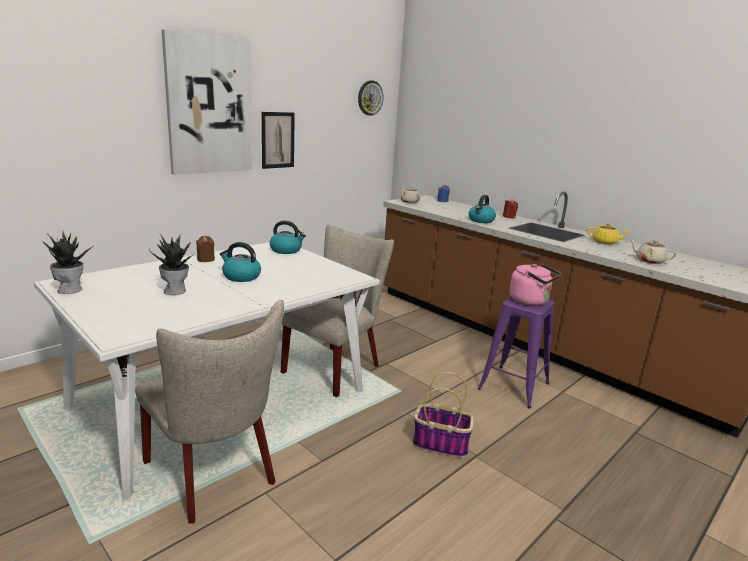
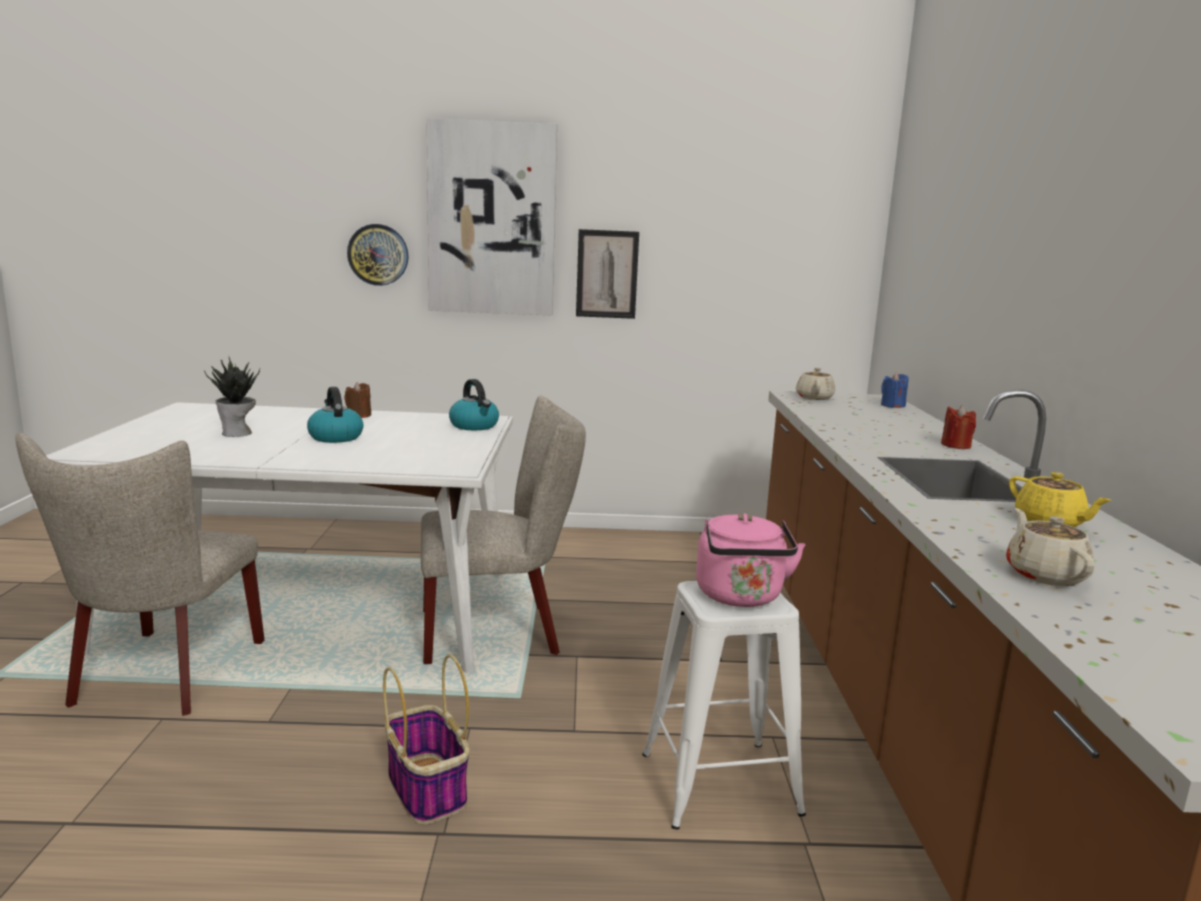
camera: 45 degrees right, 5 degrees down
(70, 289) = (173, 413): potted plant -> none
(370, 98) = (812, 209): wall clock -> wall clock (378, 254)
(481, 220) = (859, 439): kettle -> none
(514, 386) = (720, 783): purple stool -> white stool

